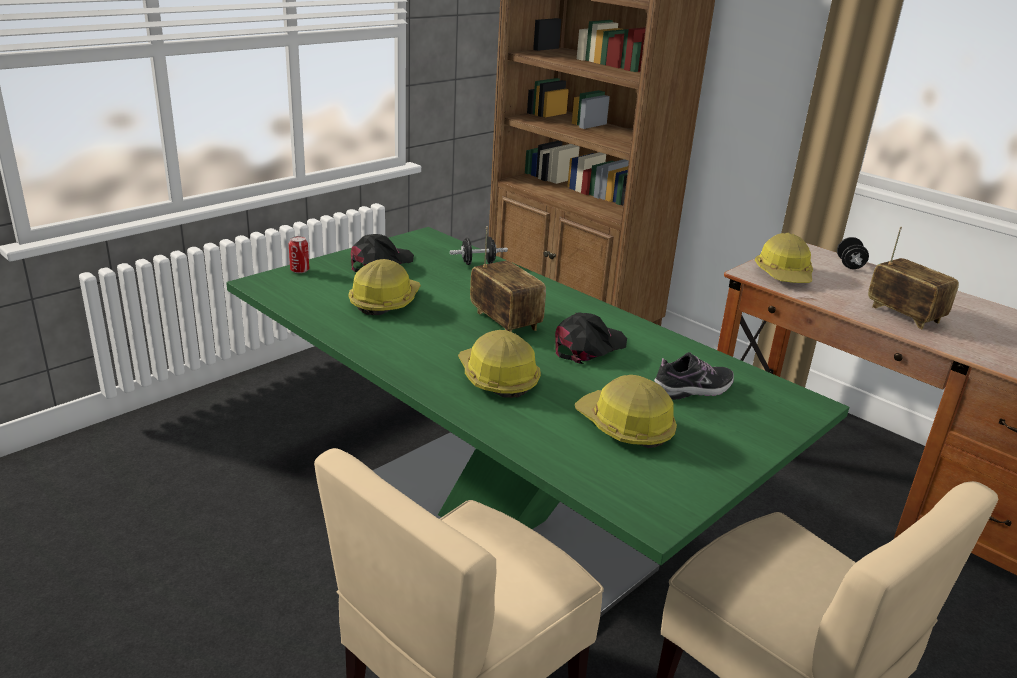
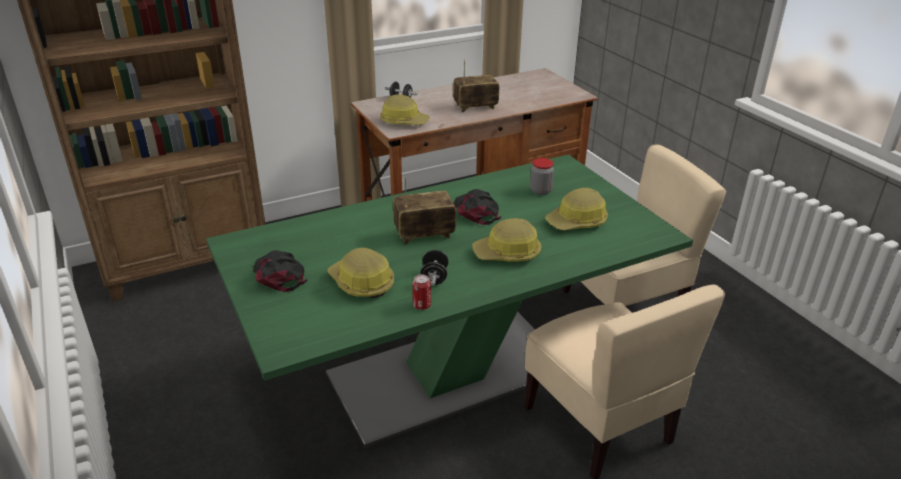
camera: 70 degrees left, 5 degrees up
(299, 270) = (265, 323): can -> can (422, 305)
(478, 263) = (310, 227): black dumbbell -> black dumbbell (434, 278)
(693, 389) = (540, 191): shoe -> jar

